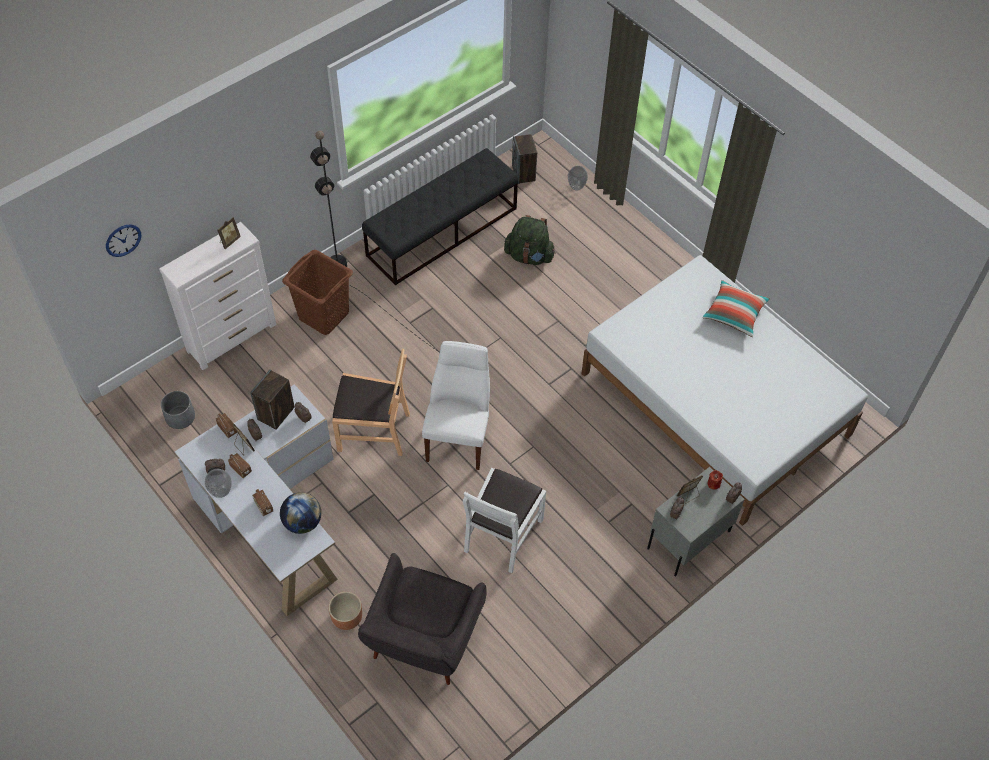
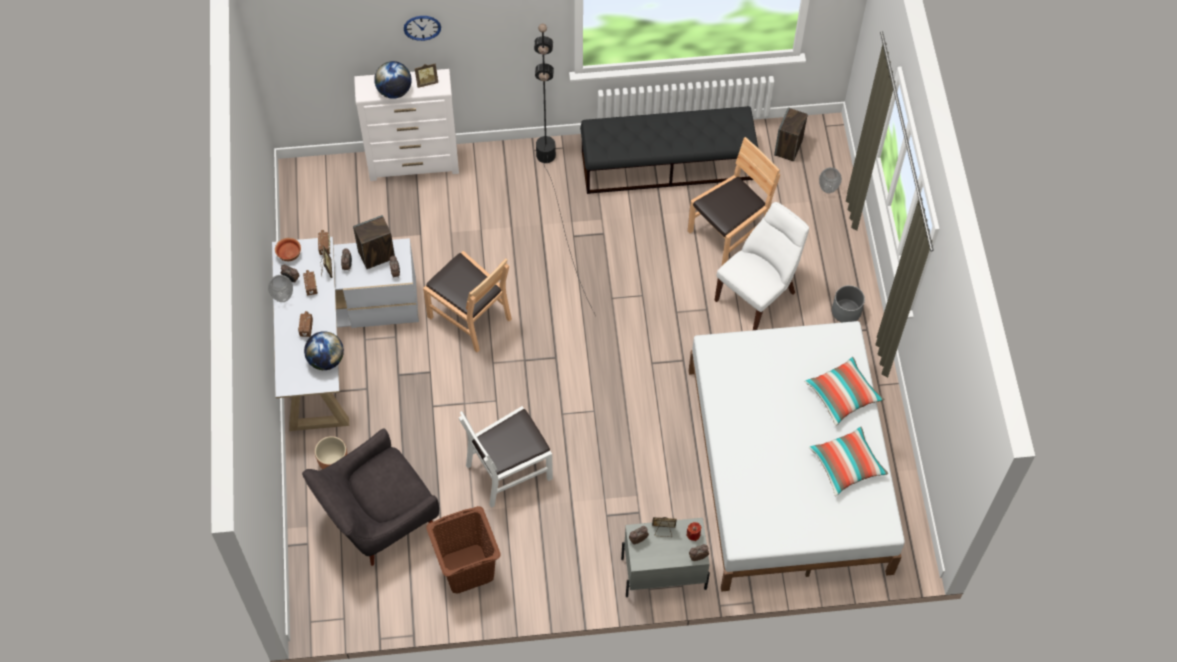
camera: 35 degrees right, 5 degrees up
(123, 240) = (324, 39): wall clock -> wall clock (422, 27)
(180, 417) = (324, 213): grey planter -> grey planter (846, 311)
(199, 454) = (289, 255): none -> bowl
(206, 262) = (394, 91): none -> globe
(323, 316) = (504, 188): brown laundry basket -> brown laundry basket (467, 569)
(459, 435) = (538, 363): white chair -> white chair (758, 294)
(529, 256) = (729, 233): green backpack -> brown chair
(780, 363) = (846, 465): none -> pillow

